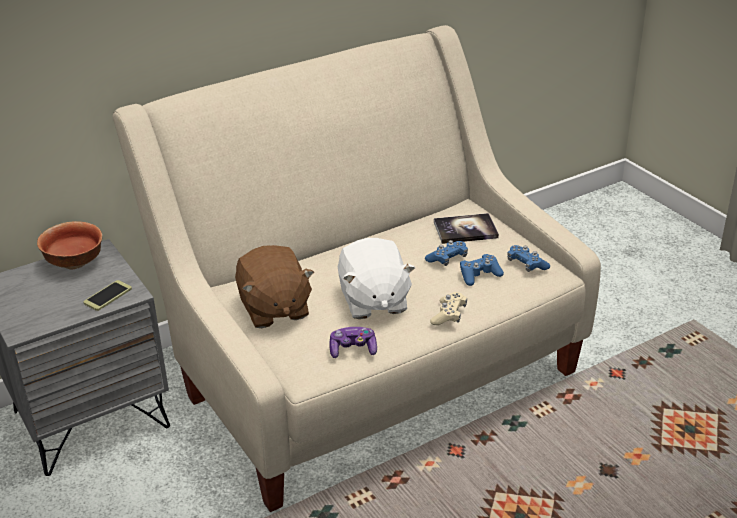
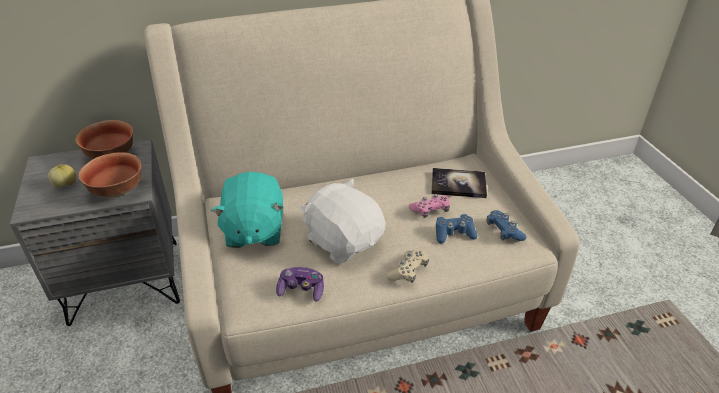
camera: 15 degrees right, 5 degrees up
(43, 300) = (65, 185): none -> apple
(108, 296) = (116, 191): phone -> bowl
(274, 309) = (253, 230): brown plush toy -> turquoise plush toy
(373, 301) = (343, 241): white plush toy -> white plush toy turned 135 degrees clockwise
(447, 259) = (430, 210): blue game controller -> pink game controller

